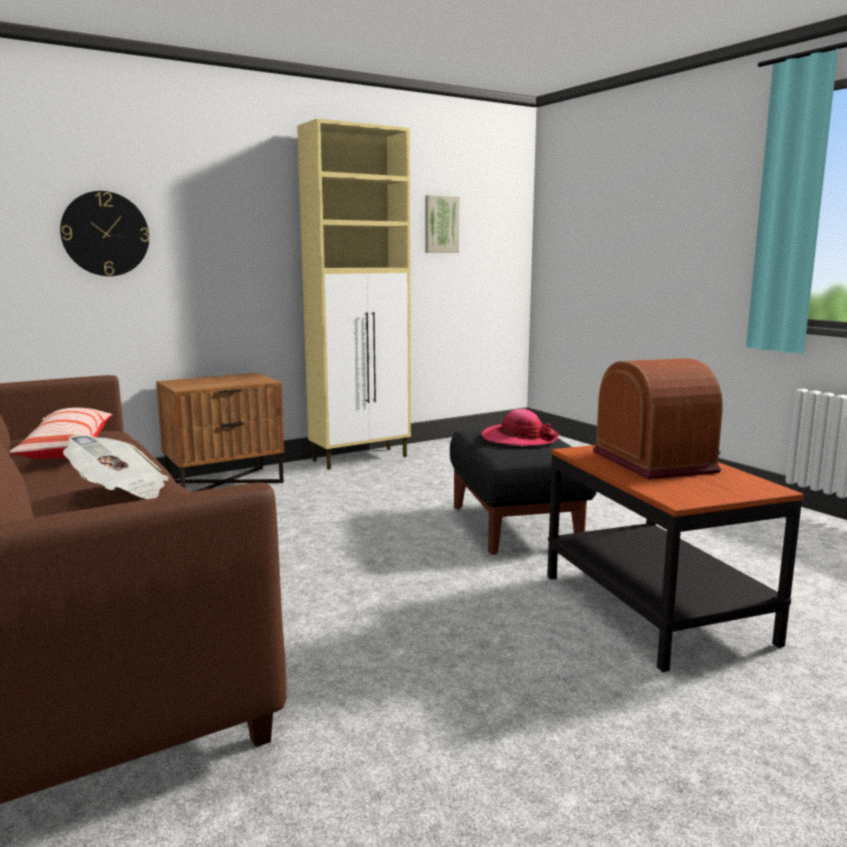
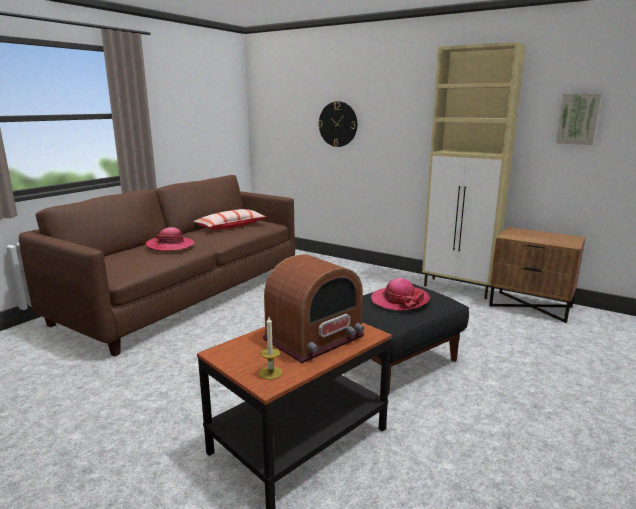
camera: 65 degrees right, 5 degrees up
(121, 491) = (170, 246): newspaper -> hat
(225, 482) = (367, 271): brown nightstand -> brown nightstand (531, 306)
(741, 485) = (270, 373): none -> candle

